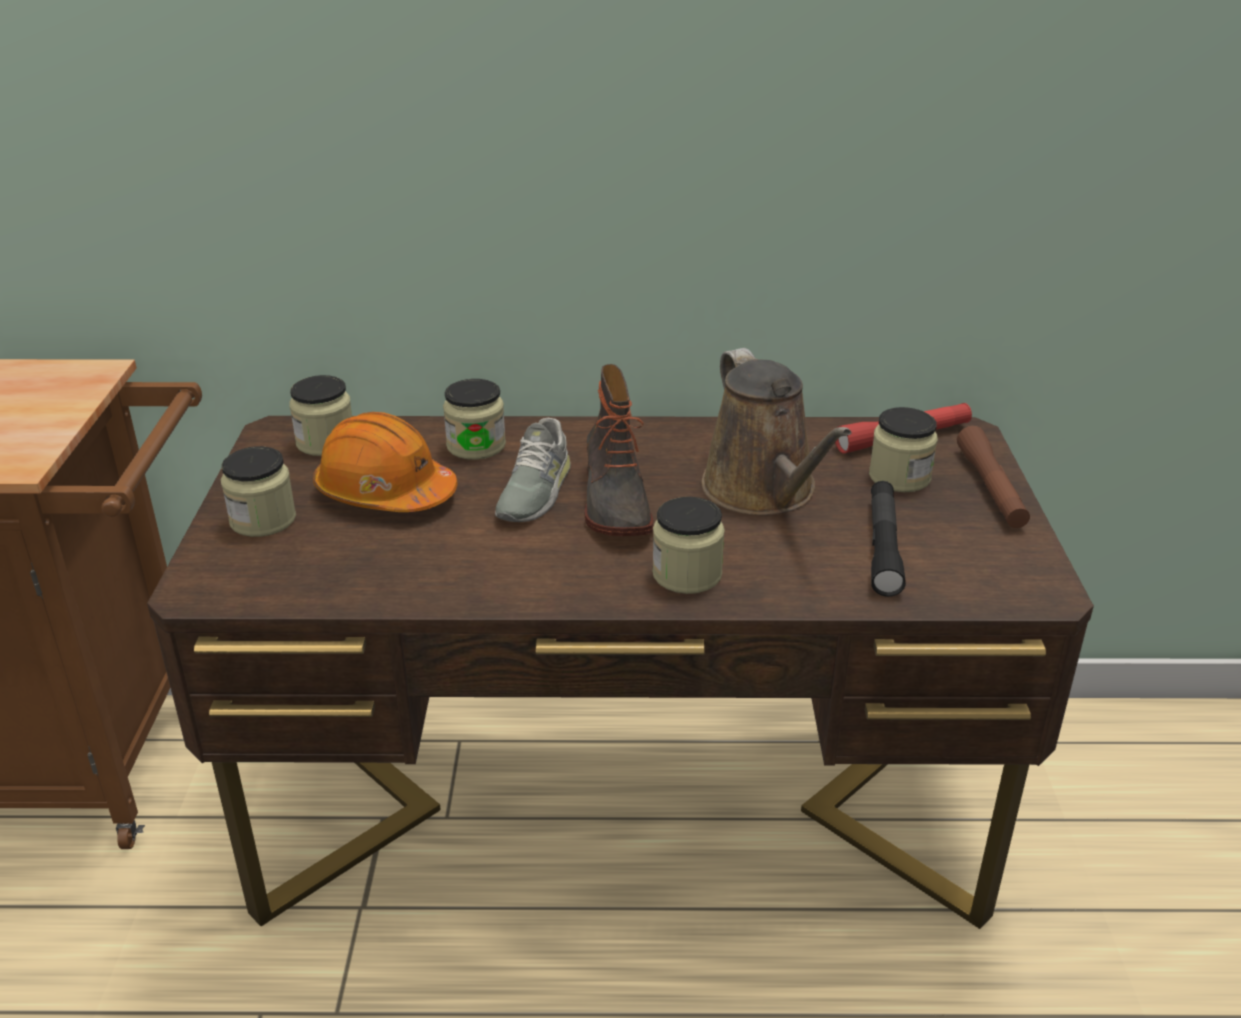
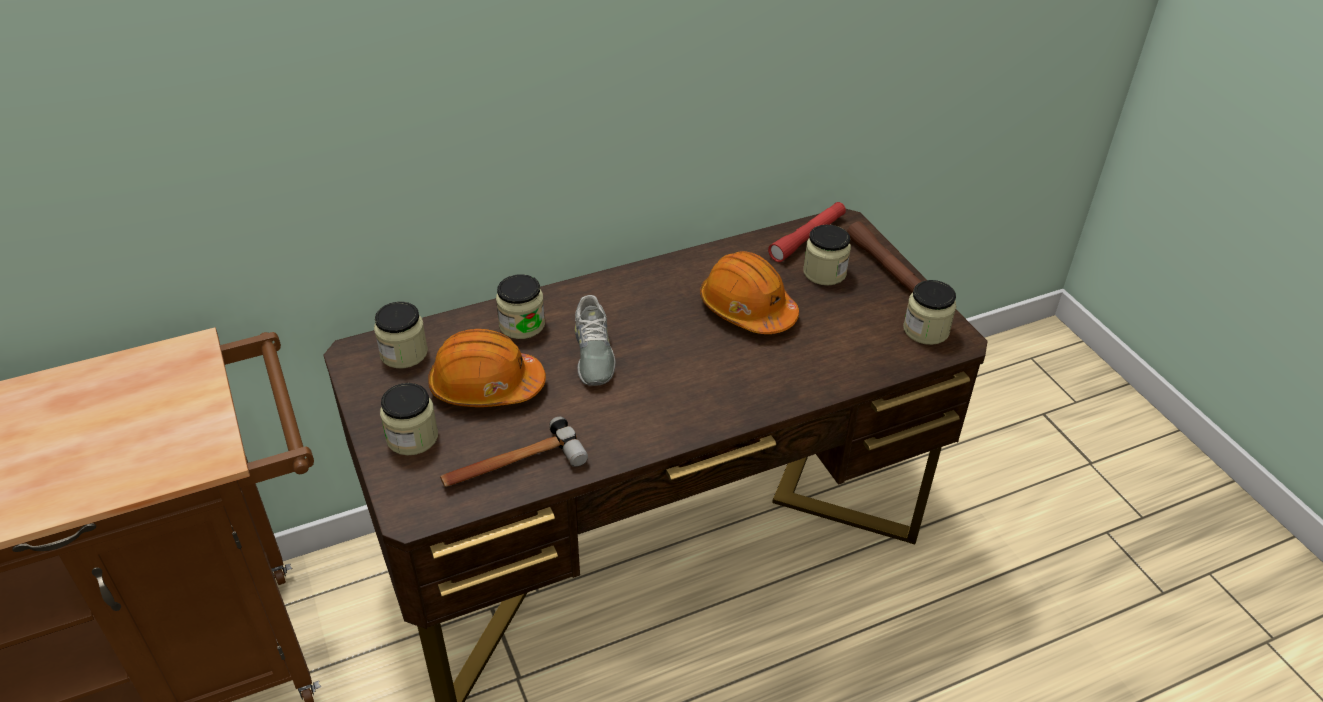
camera: 25 degrees left, 10 degrees up
(344, 576) = (512, 466): none -> hammer
(613, 502) = (654, 347): boot -> none
(687, 574) = (741, 392): jar -> jar (926, 330)
(764, 492) = (747, 309): brown watering can -> orange hard hat
(883, 547) = (847, 333): black flashlight -> none

